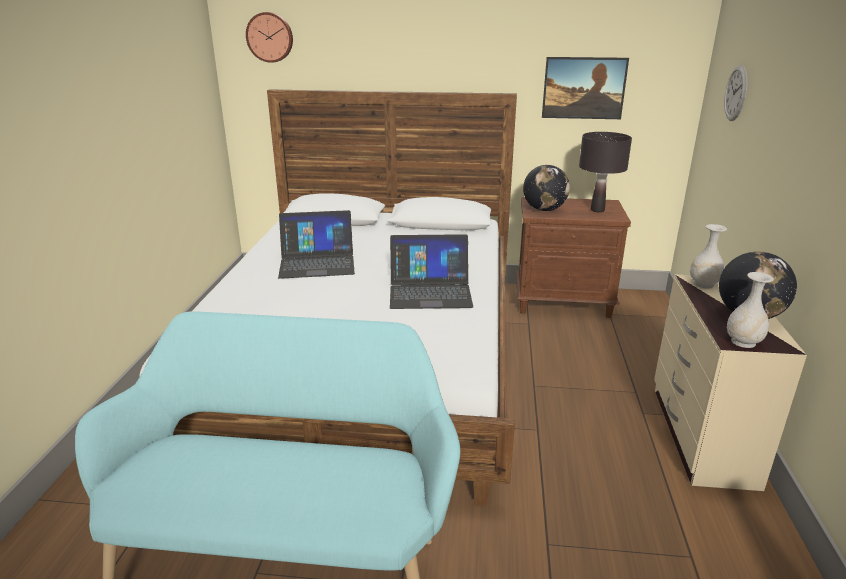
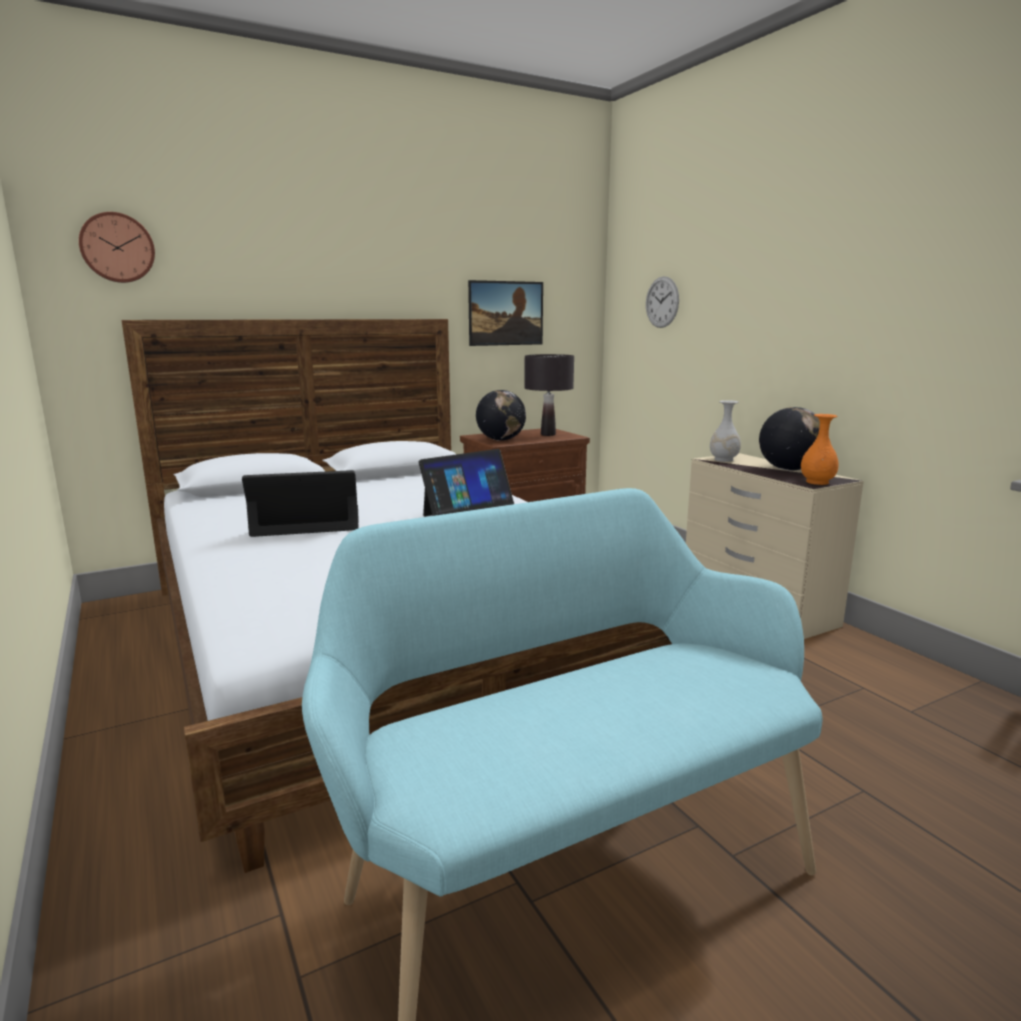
camera: 35 degrees left, 10 degrees down
(317, 262) = (307, 521): laptop -> laptop turned 150 degrees counterclockwise
(743, 342) = (817, 482): white vase -> orange vase

